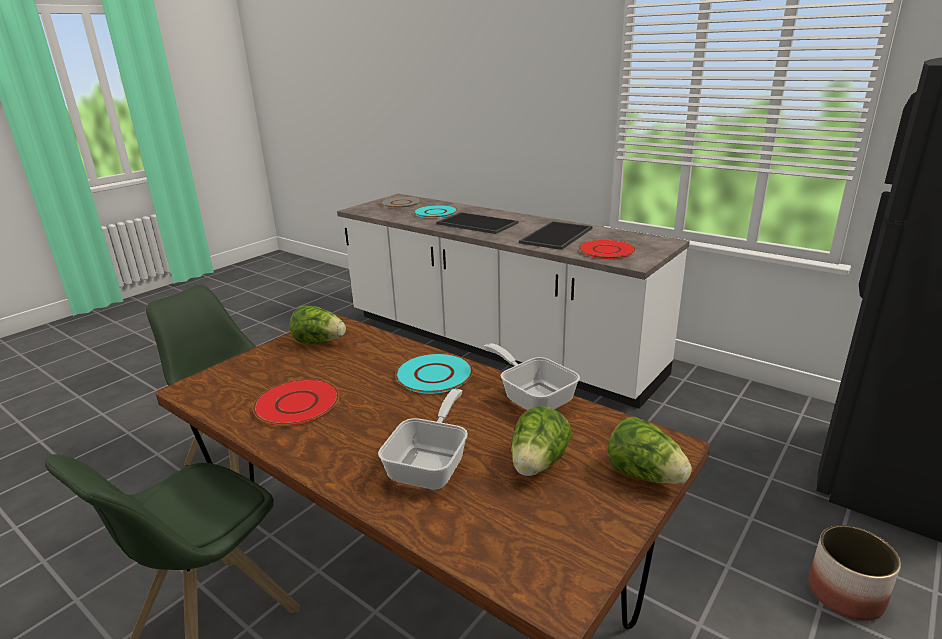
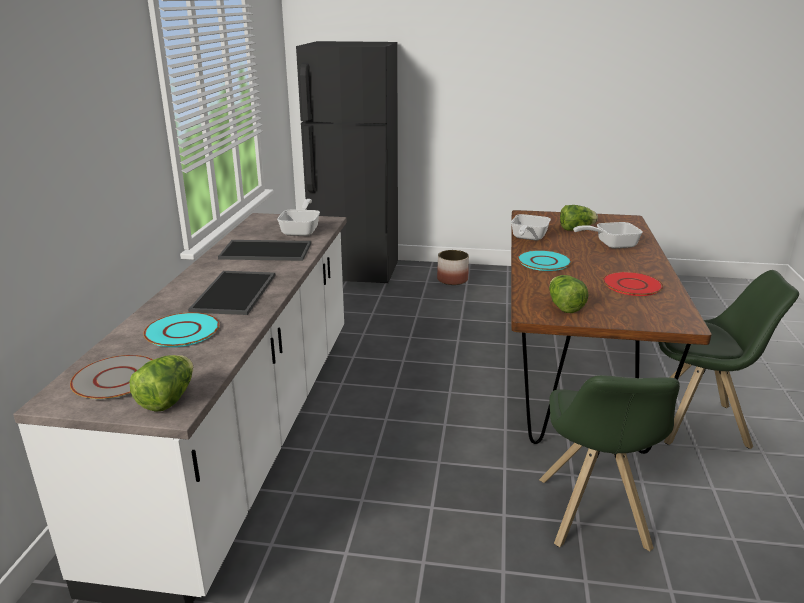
camera: 120 degrees left, 0 degrees up
(606, 250) = (302, 230): red plate -> frying pan
(645, 475) = (551, 215): lettuce -> lettuce (167, 399)

